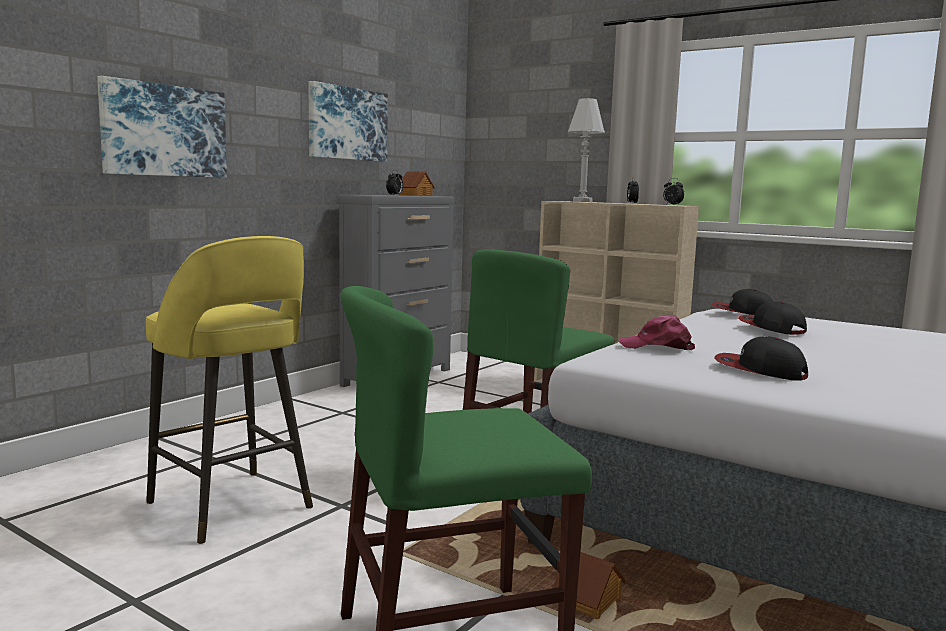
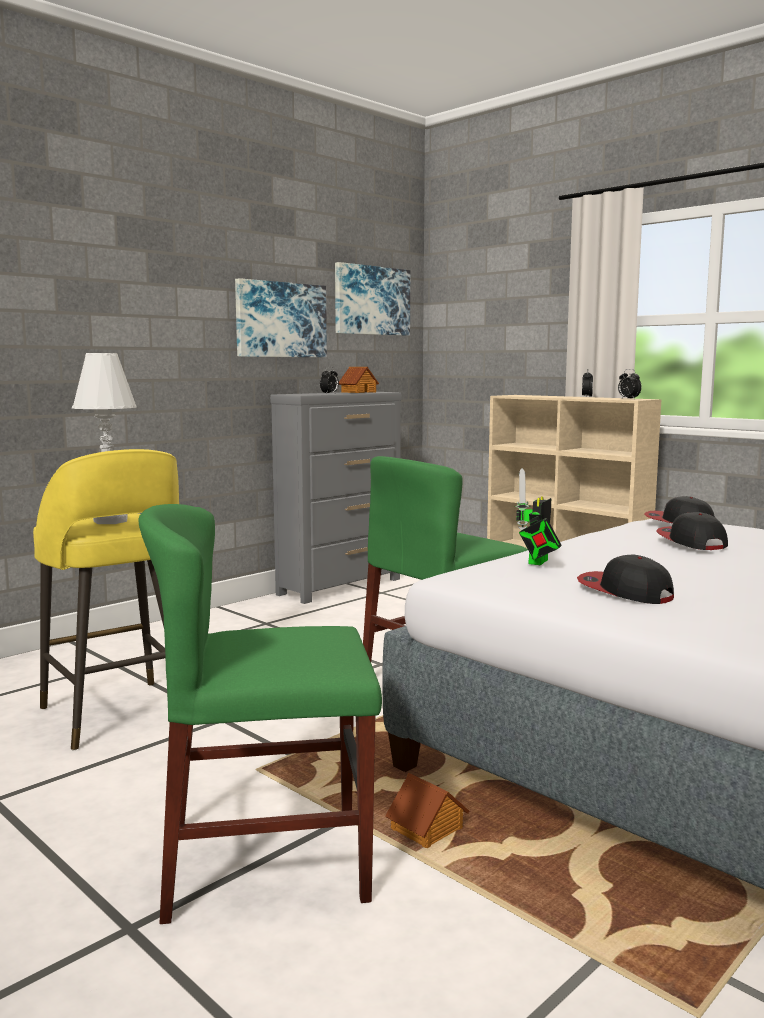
camera: 10 degrees right, 0 degrees up
(164, 130) = (79, 339): picture -> picture (371, 300)
(582, 201) = (534, 396): white table lamp -> white table lamp (110, 521)
(657, 346) = (536, 563): pink cap -> toy robot

